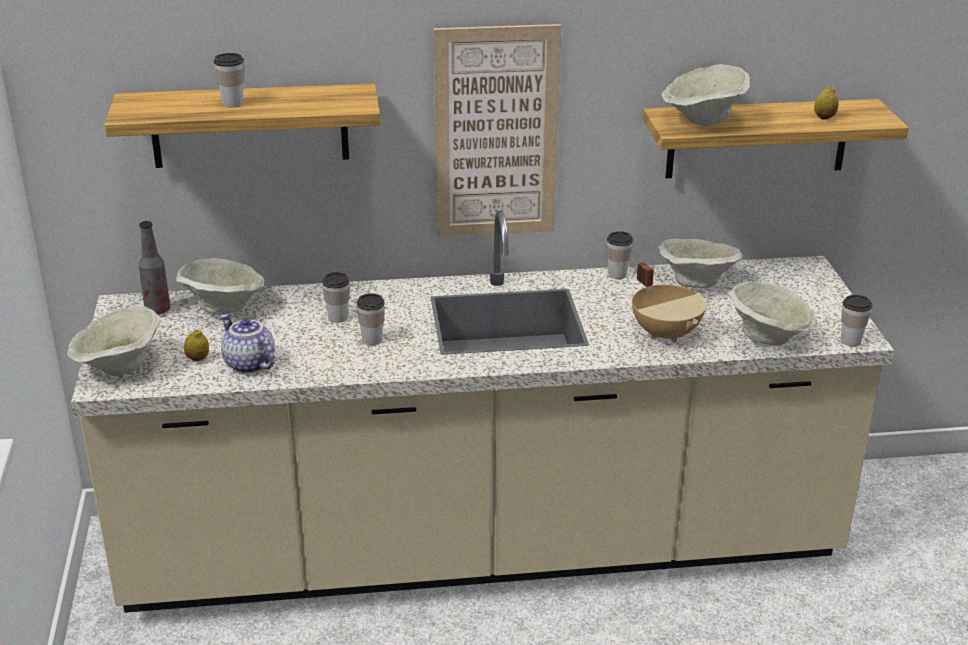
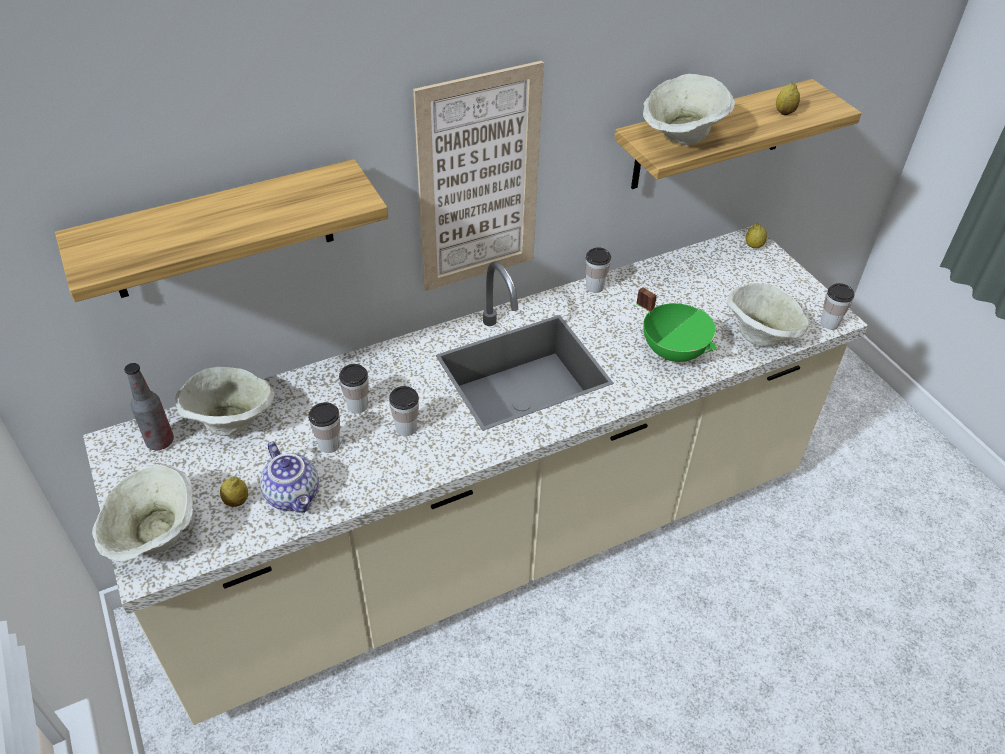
camera: 20 degrees left, 15 degrees up
(233, 104) = (211, 223): cup -> cup (329, 445)
(248, 364) = (294, 495): teapot -> teapot turned 150 degrees counterclockwise
(666, 333) = (674, 351): beige cooking pot -> green cooking pot
(695, 283) = (667, 282): beige bowl -> none
(809, 271) = (753, 246): none -> lemon

